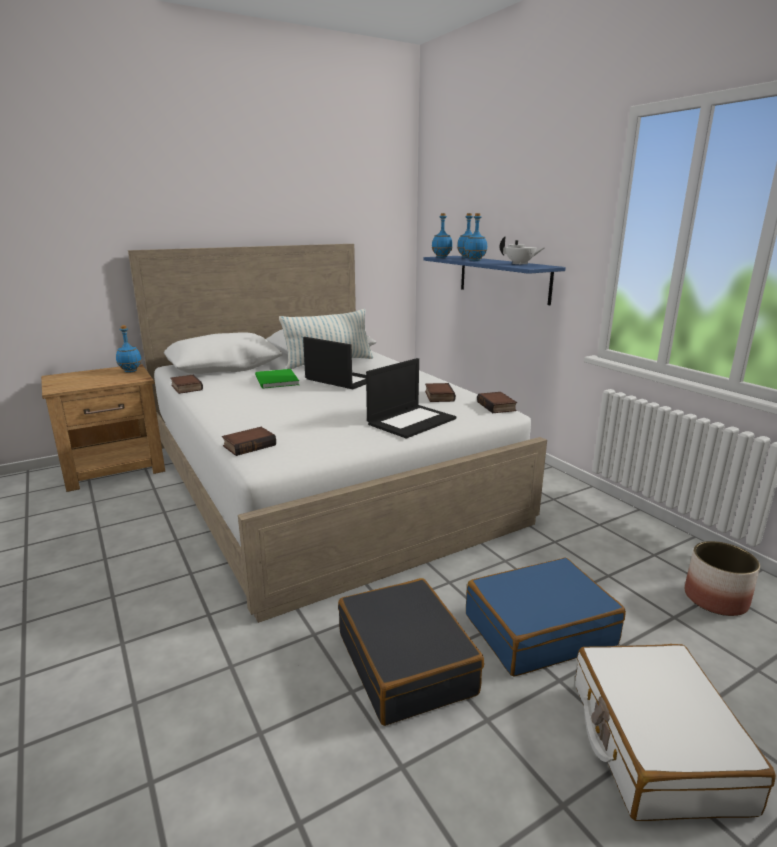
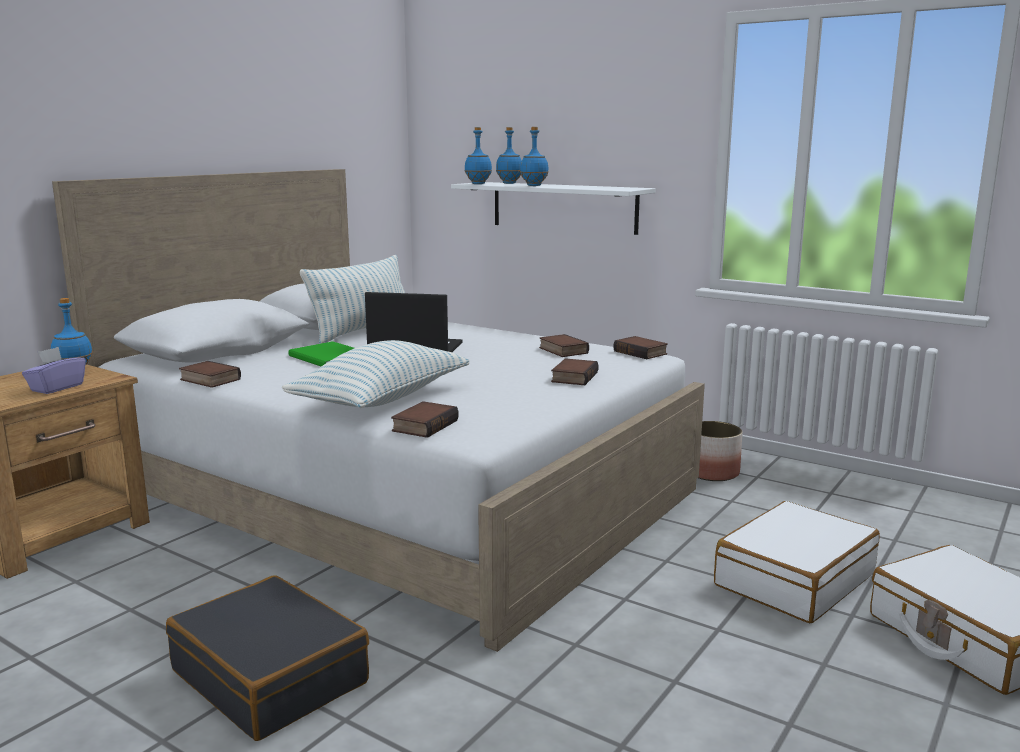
camera: 25 degrees left, 5 degrees down
(105, 381) = (56, 388): none -> purple tissue box
(256, 419) = (382, 400): none -> pillow
(406, 663) = (701, 641): black suitcase -> black suitcase (271, 676)
(411, 421) = (573, 377): laptop -> book
(503, 278) = (563, 207): blue shelf -> white shelf
(520, 264) = (598, 187): white teapot -> none
(539, 629) = (793, 579): blue suitcase -> white suitcase
(716, 599) = (913, 517): planter -> planter (712, 472)

